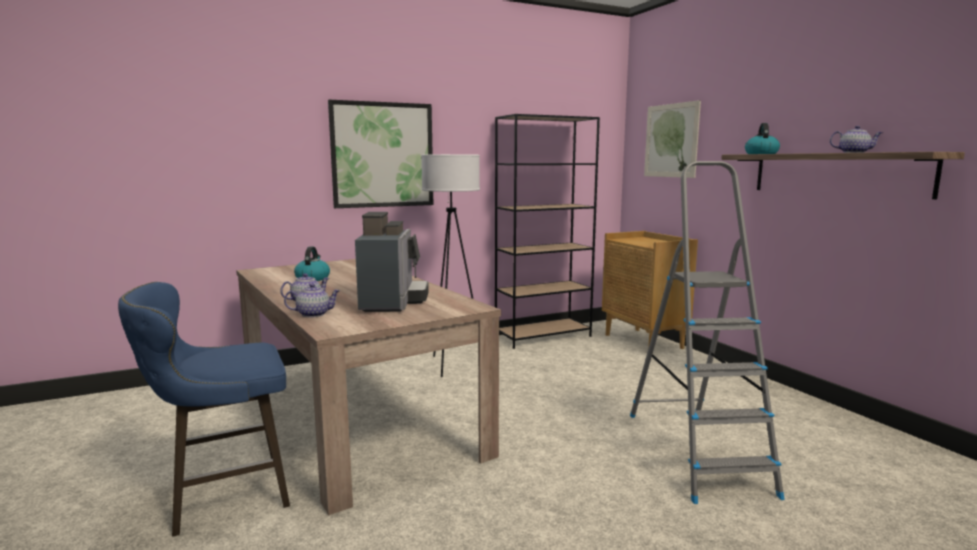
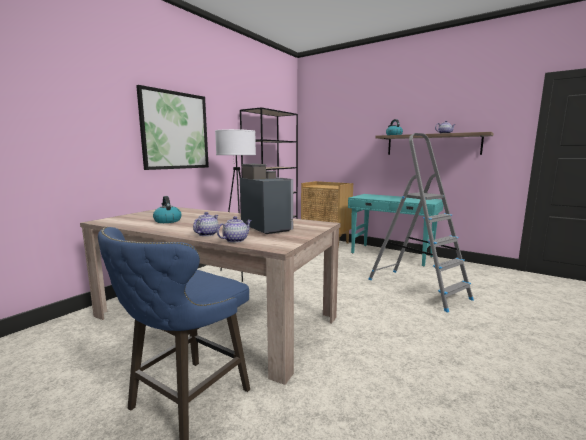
camera: 30 degrees left, 0 degrees up
(671, 140) = (331, 129): picture -> none
(739, 384) = (392, 255): none -> turquoise console table

